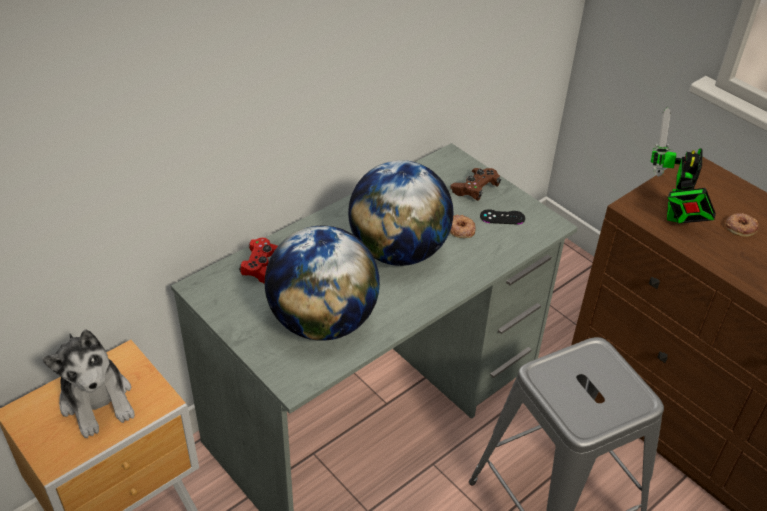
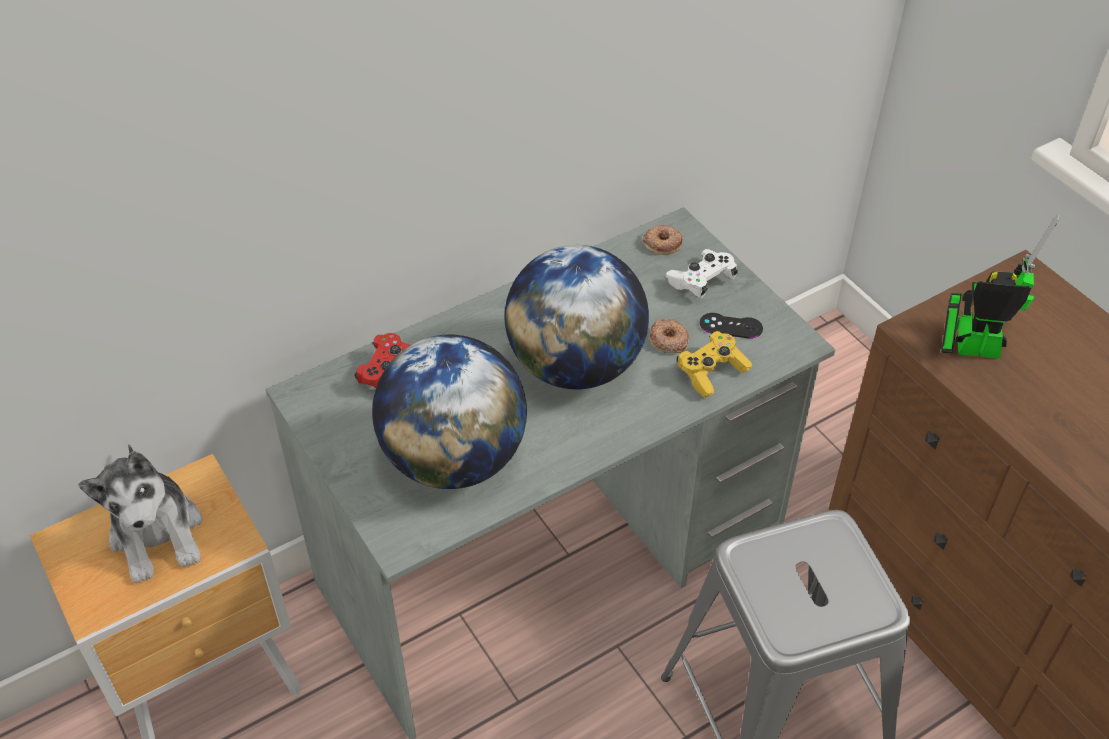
camera: 10 degrees right, 5 degrees up
(475, 190) = (701, 281): brown game controller -> white game controller
(496, 248) = (712, 372): none -> yellow game controller
(674, 216) = (970, 348): toy robot -> toy robot turned 75 degrees clockwise
(740, 227) = (1065, 374): donut -> donut (662, 243)

